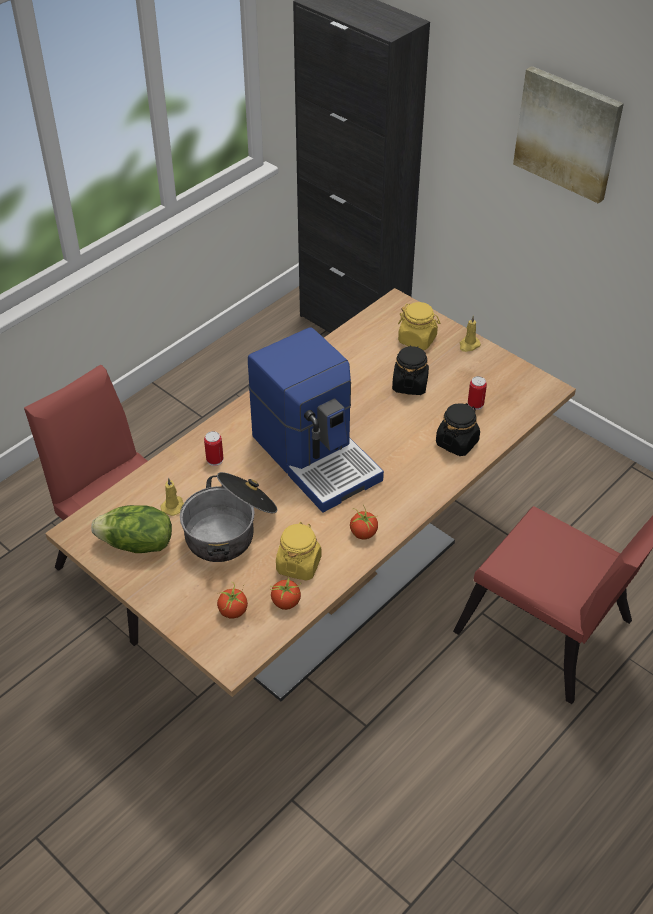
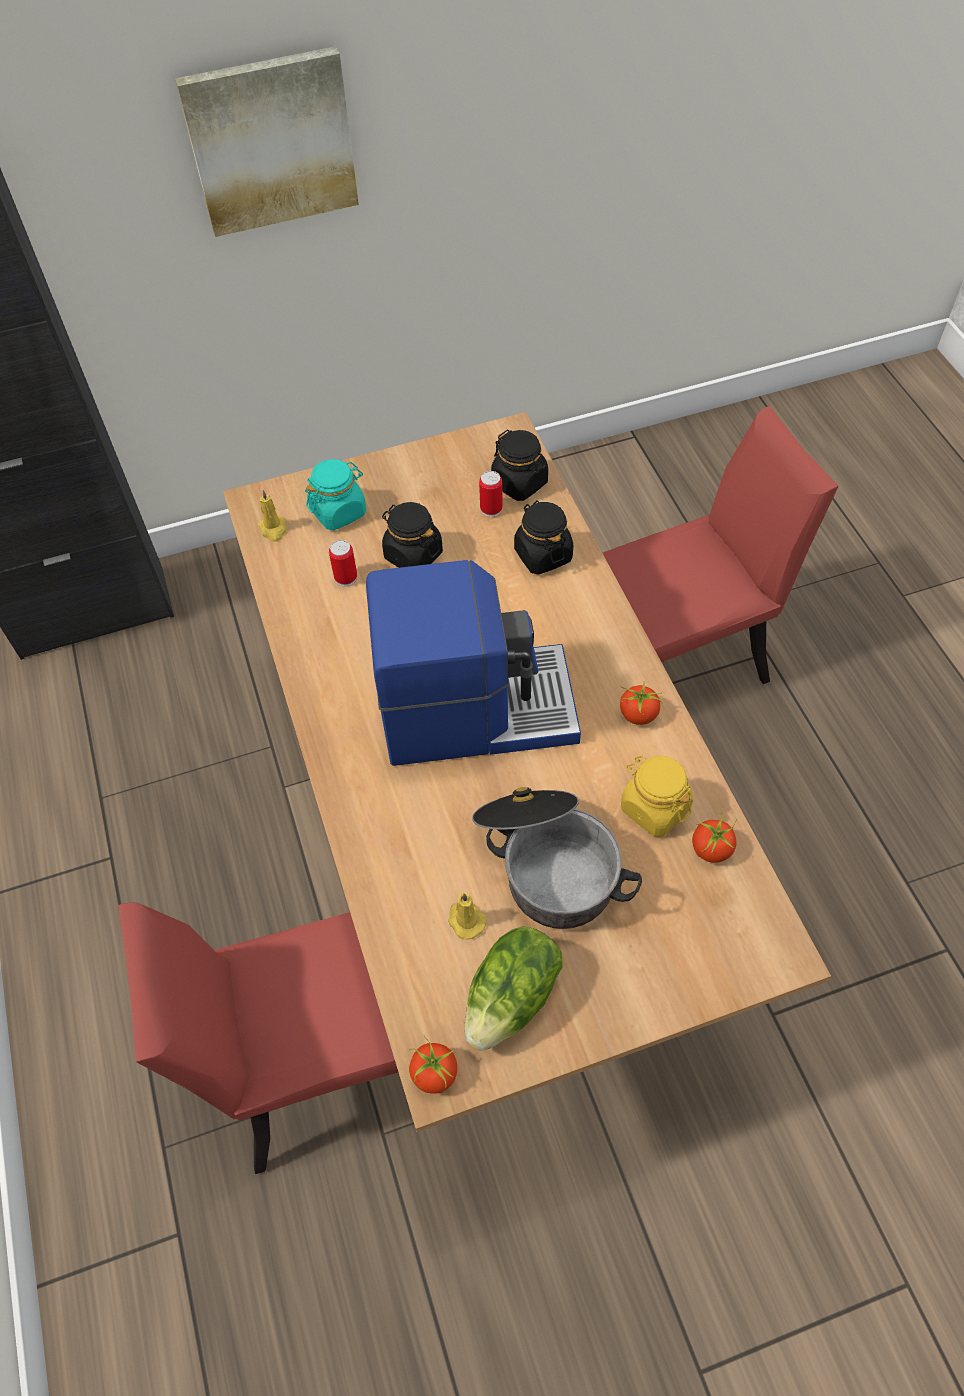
camera: 60 degrees left, 10 degrees up
(215, 460) = (407, 830): can -> can (346, 577)
(233, 611) = (697, 919): tomato -> tomato (434, 1073)
(417, 339) = (338, 511): yellow jar -> turquoise jar
(469, 345) = (386, 468): yellow candle -> yellow candle (273, 529)
(508, 409) = (520, 483): none -> black jar

